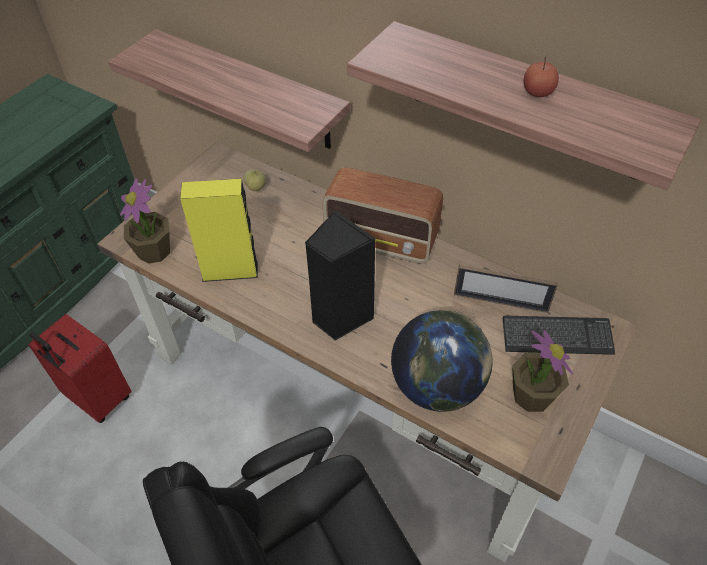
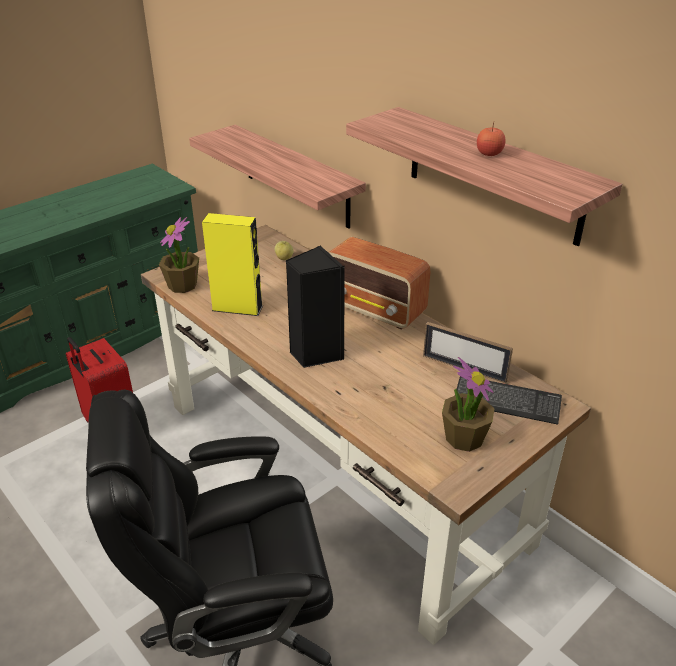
camera: 15 degrees right, 15 degrees down
(437, 386) = (379, 415): globe -> none

